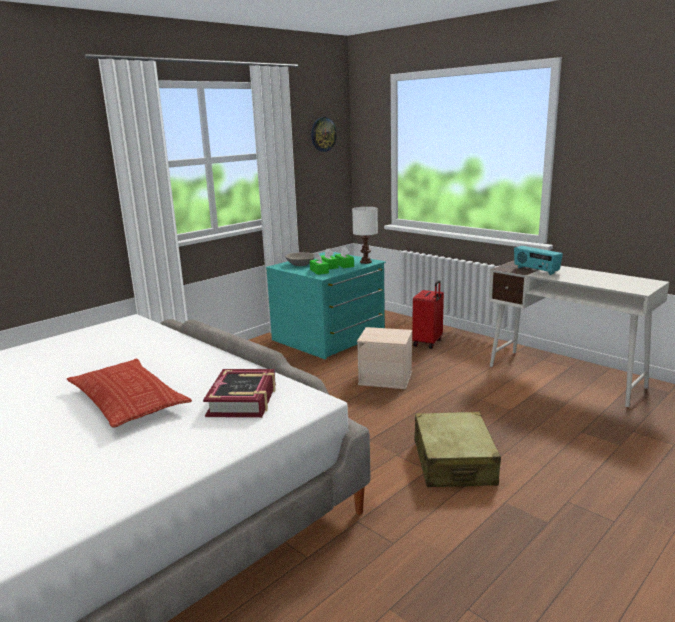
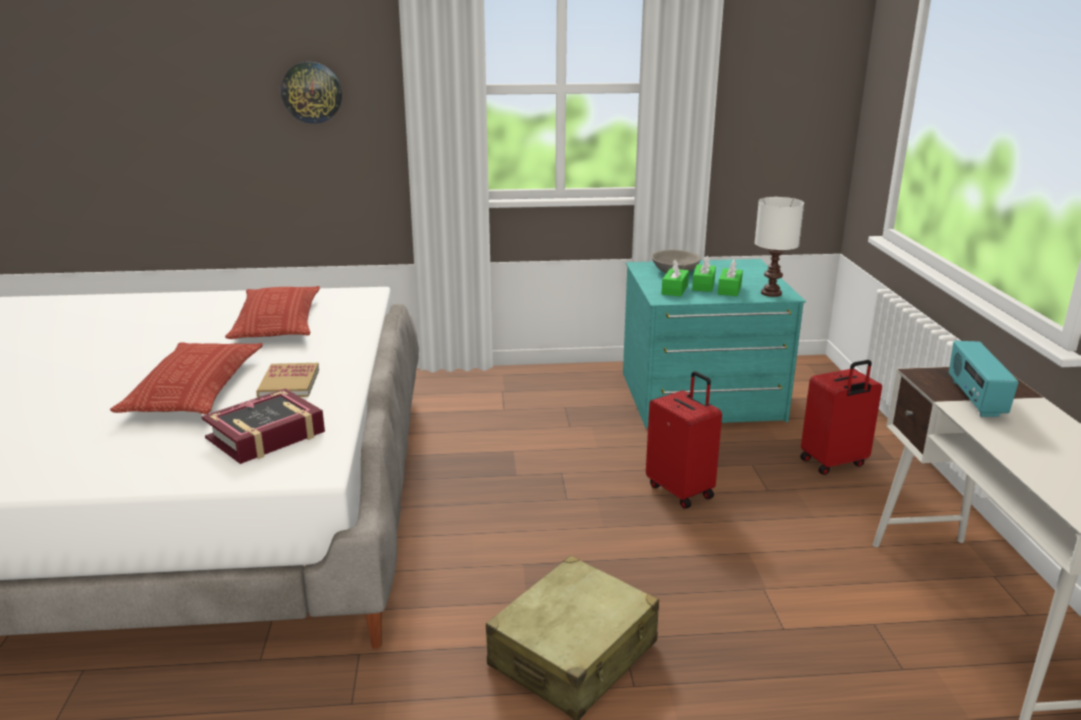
camera: 40 degrees right, 5 degrees up
(100, 351) = (277, 322): none -> pillow
(192, 374) = (289, 383): none -> book
(323, 134) = (799, 58): wall clock -> wall clock (312, 92)
(386, 378) = (681, 490): beige storage box -> red suitcase

